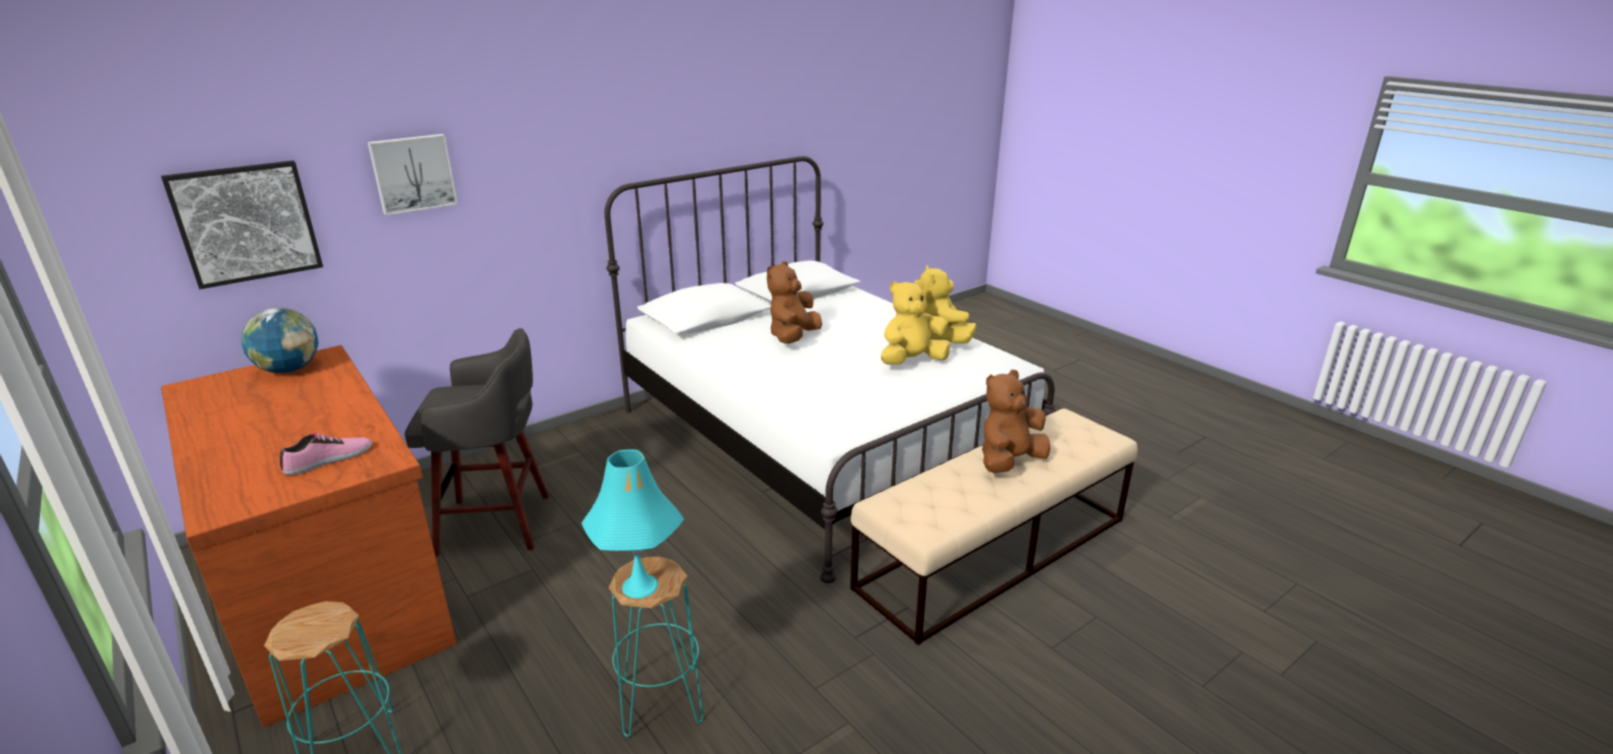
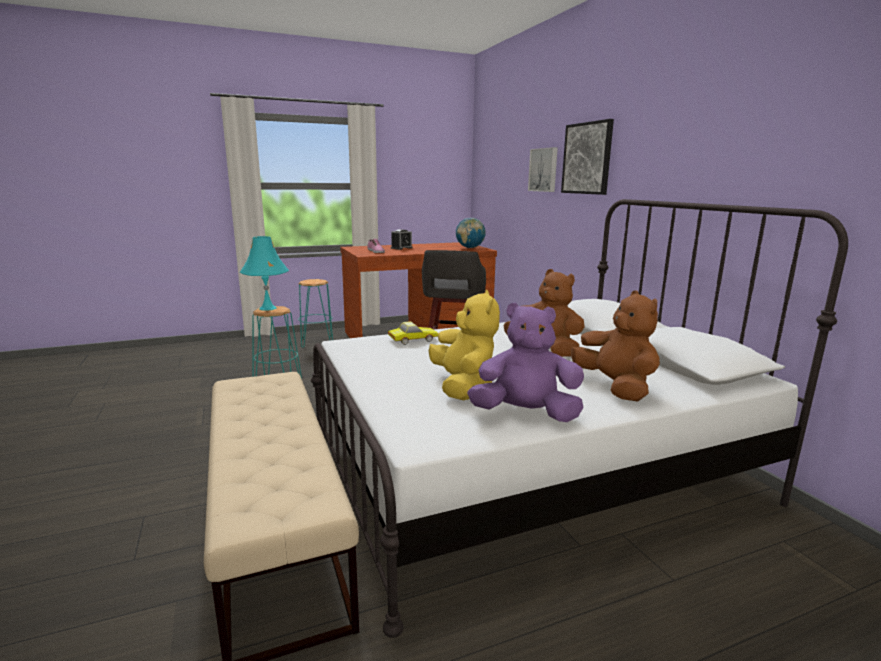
camera: 105 degrees right, 10 degrees down
(246, 223) = (501, 184): picture -> picture (587, 158)
(268, 440) = (401, 248): none -> alarm clock
(798, 400) = (412, 339): none -> toy car
(942, 338) = (525, 414): yellow plush toy -> purple plush toy
(1009, 462) = (273, 436): brown plush toy -> brown plush toy (615, 387)

